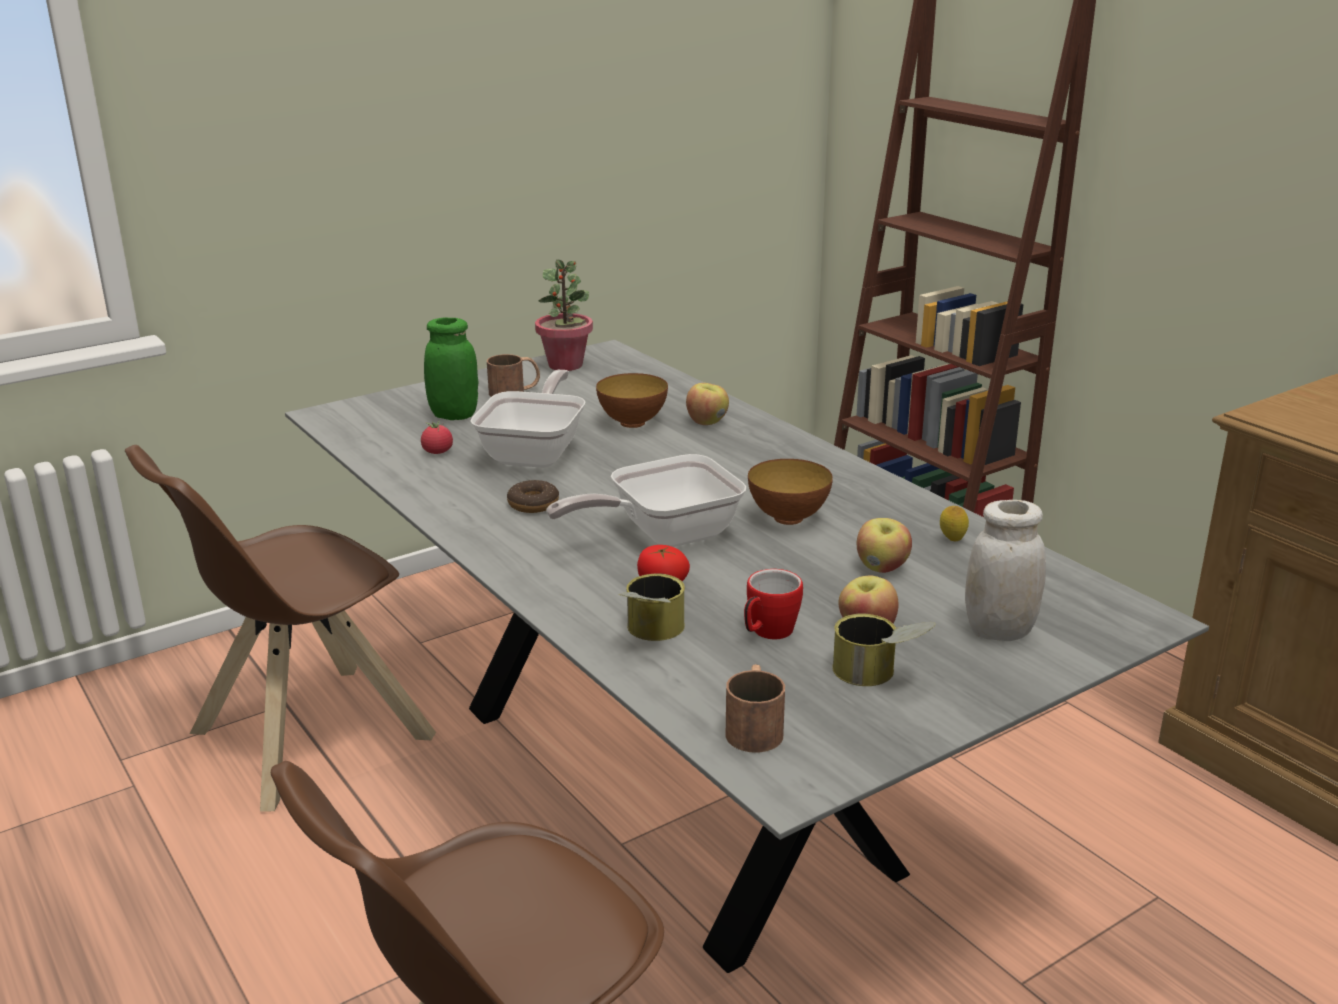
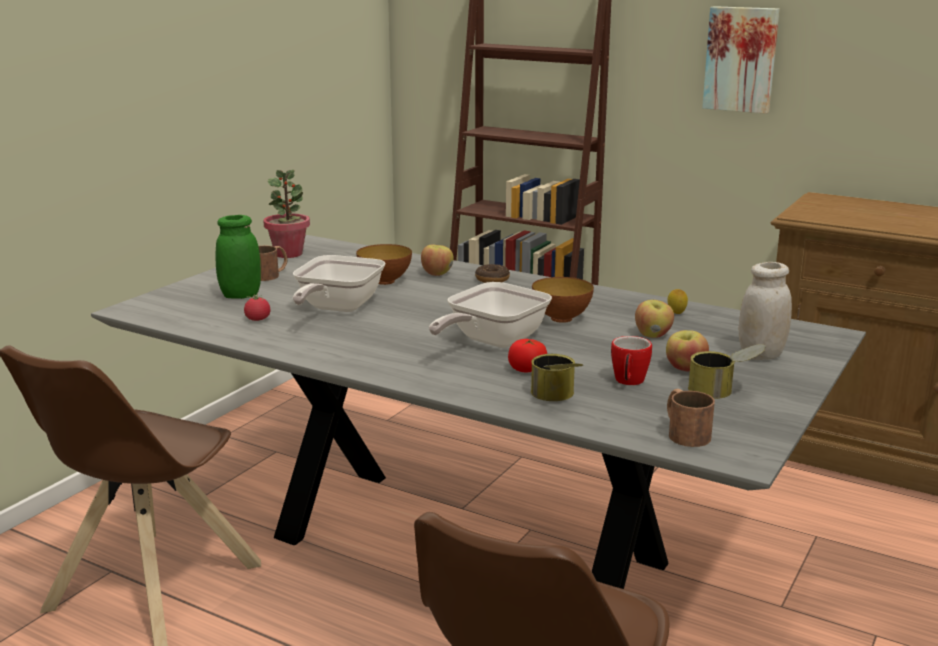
camera: 25 degrees left, 5 degrees down
(533, 504) = (374, 339): donut -> donut (492, 279)
(536, 452) = (336, 308): frying pan -> frying pan turned 150 degrees counterclockwise
(1263, 154) = (741, 59): none -> picture

